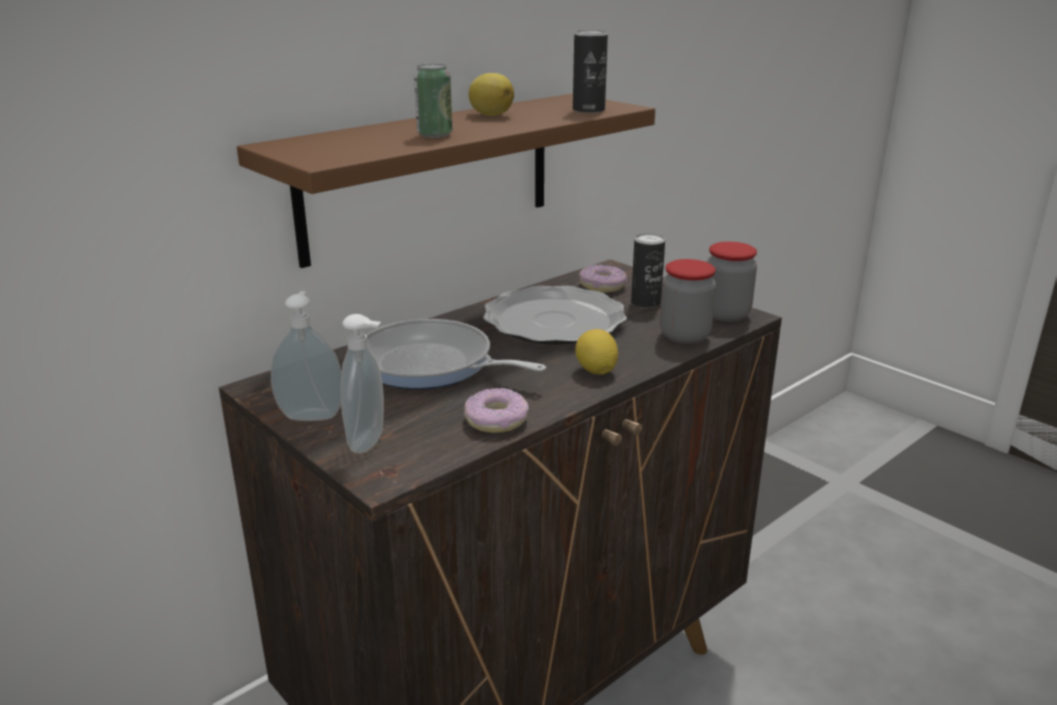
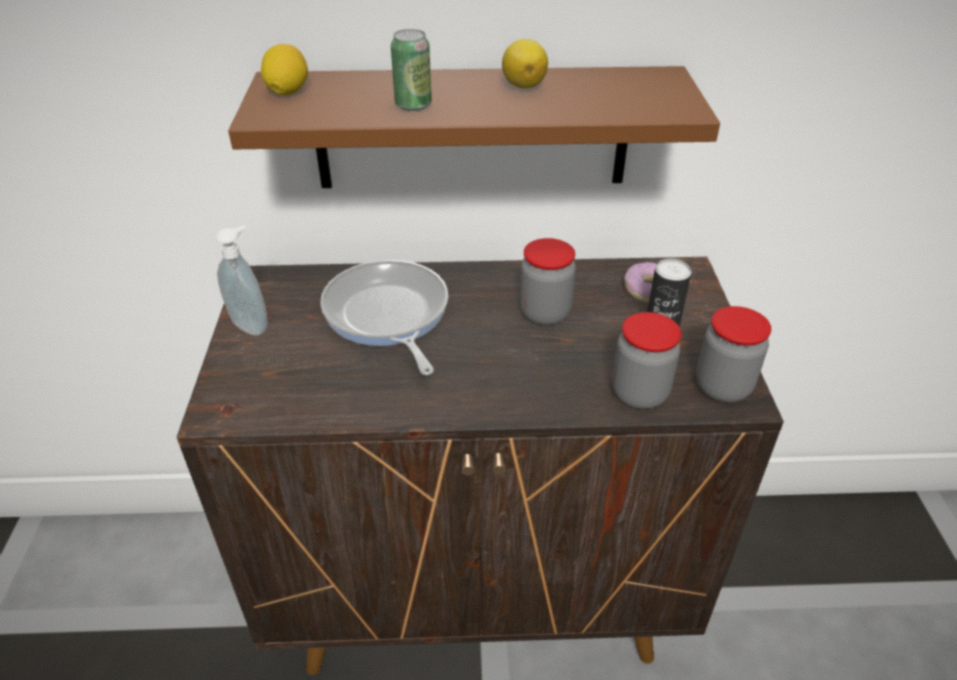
camera: 40 degrees right, 15 degrees up
(370, 442) = (250, 374): soap dispenser -> none
(497, 420) = (355, 403): donut -> none
(553, 321) = (545, 313): plate -> jar
(588, 110) = (634, 106): can -> none
(596, 371) = (500, 393): lemon -> lemon (287, 92)

